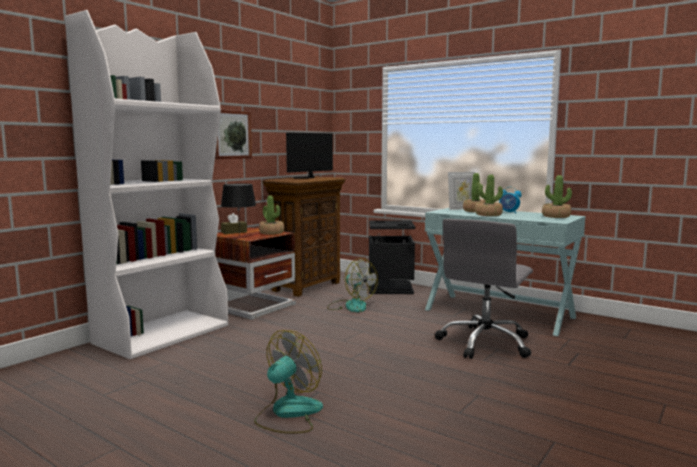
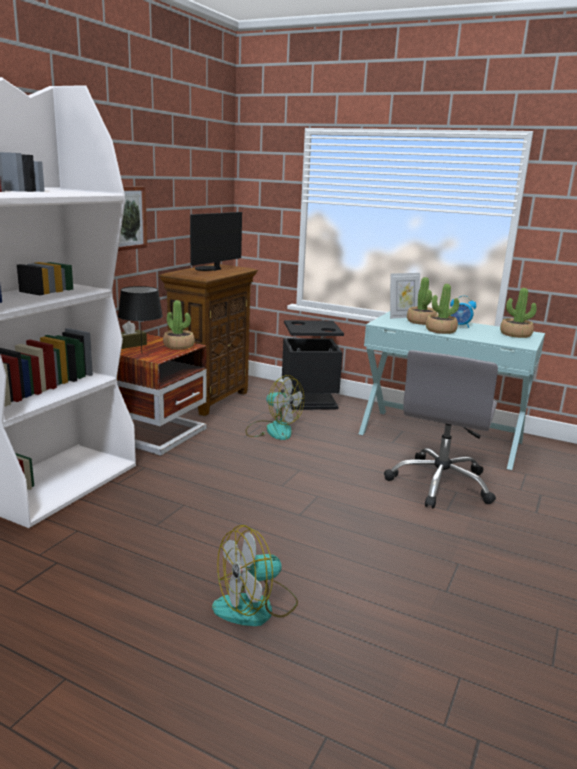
camera: 10 degrees left, 10 degrees up
(288, 413) = (256, 606): fan -> fan turned 150 degrees counterclockwise

